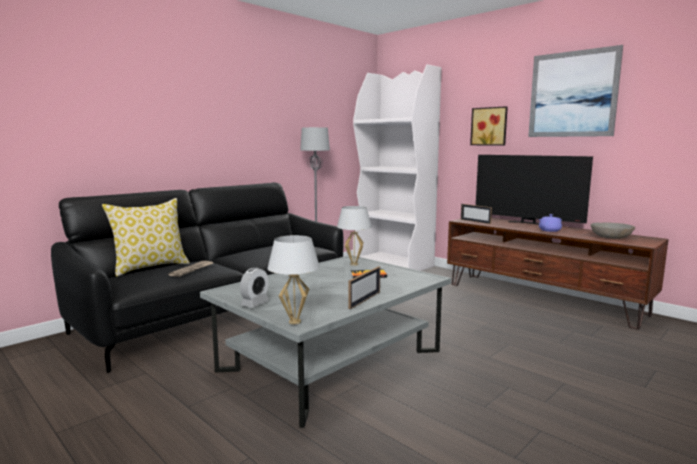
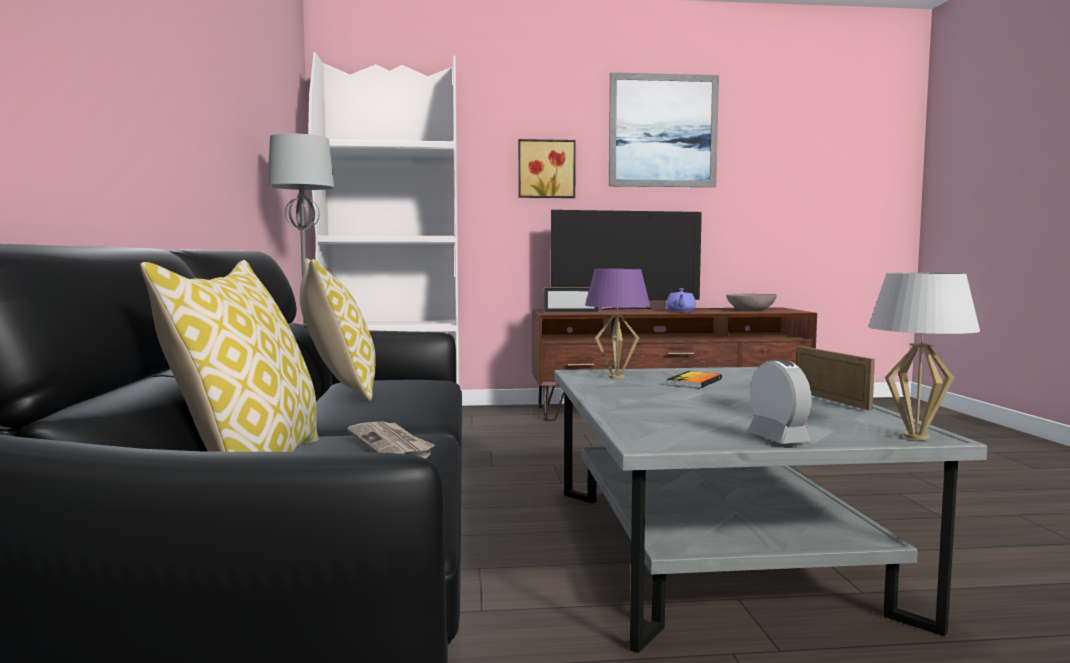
camera: 50 degrees left, 5 degrees down
(267, 246) = (338, 389): none -> pillow
(354, 264) = (616, 377): white table lamp -> purple table lamp

